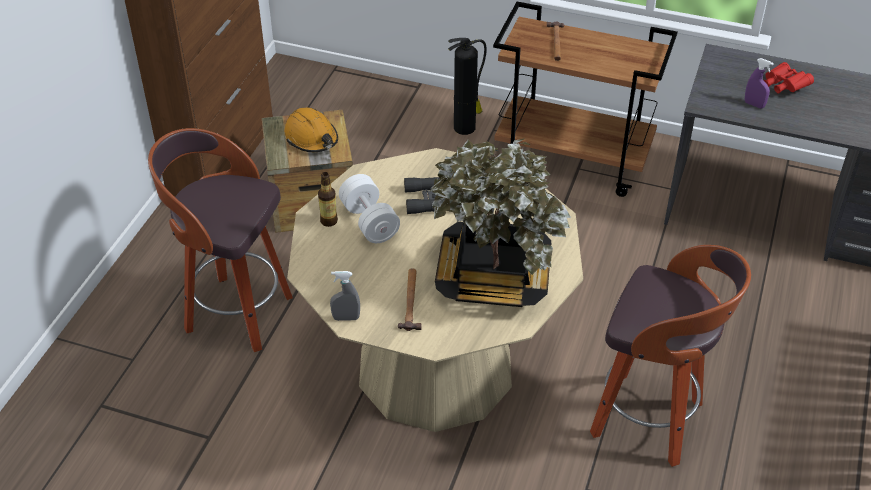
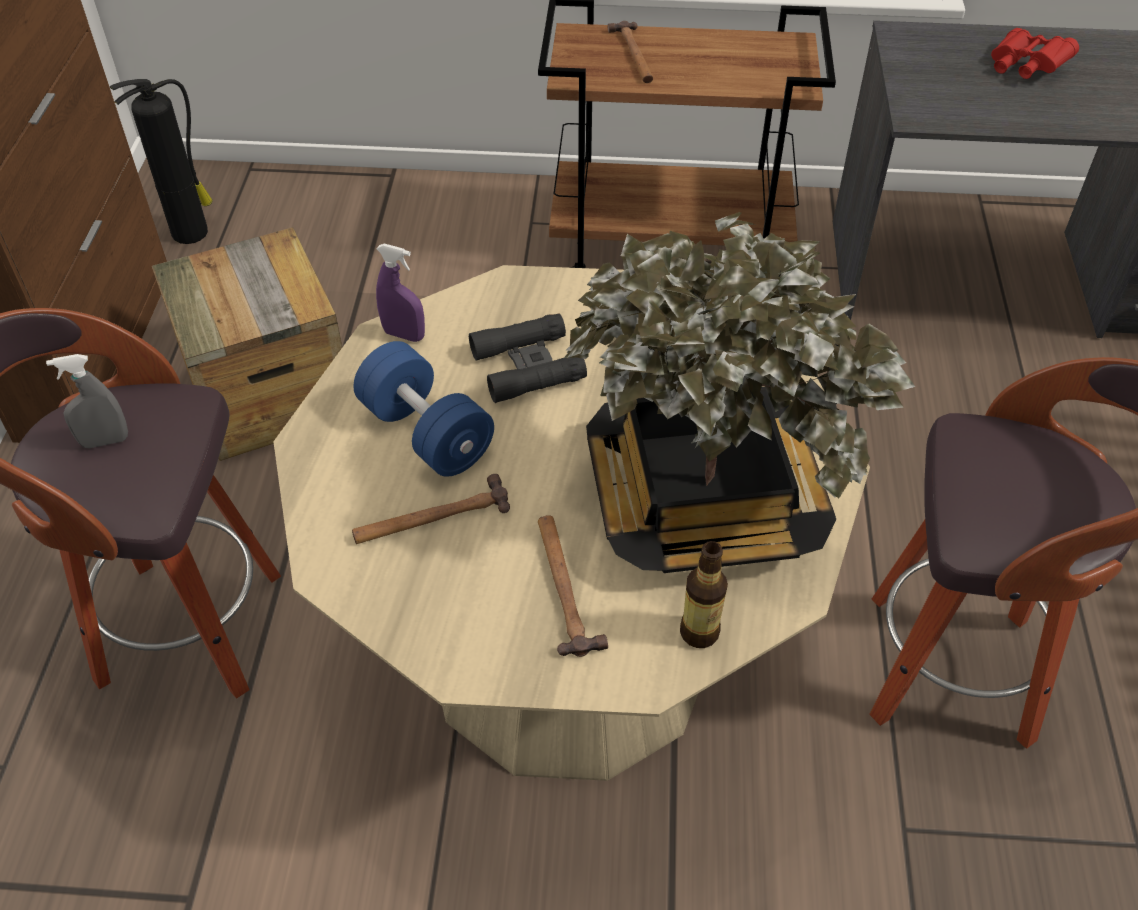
camera: 15 degrees left, 5 degrees up
(311, 138) = (252, 286): orange hard hat -> none
(329, 221) = (345, 447): bottle -> bottle (699, 632)
(346, 318) = (444, 655): grey spray bottle -> grey spray bottle (105, 441)
(359, 260) = (431, 517): none -> hammer
(369, 222) = (426, 433): white dumbbell -> blue dumbbell
(465, 127) = (487, 226): fire extinguisher -> fire extinguisher (192, 232)
(754, 104) = (996, 103): purple spray bottle -> purple spray bottle (404, 335)

